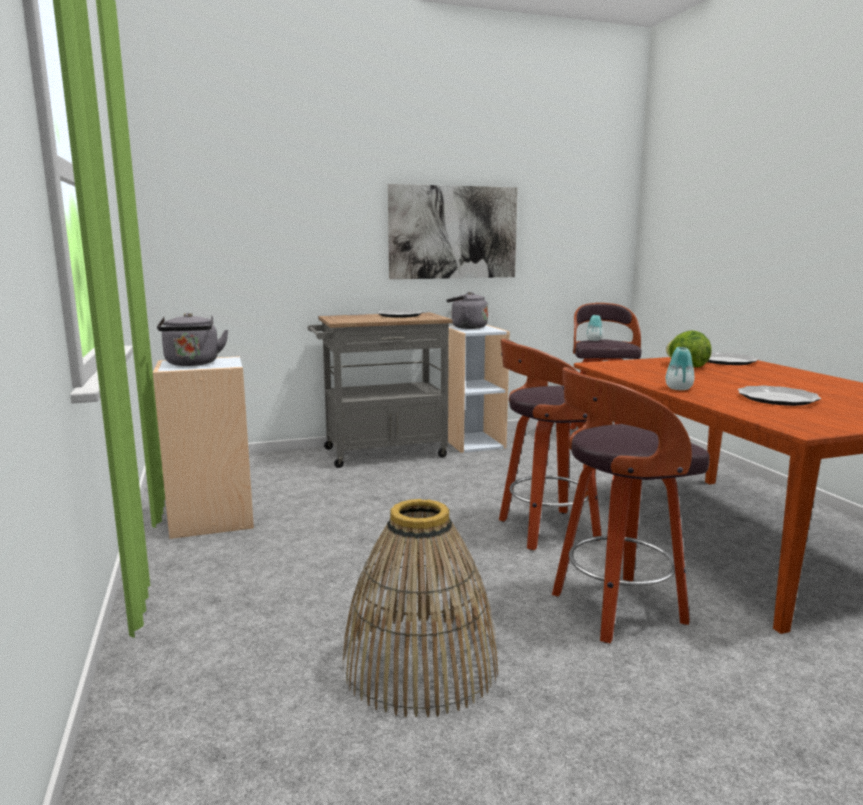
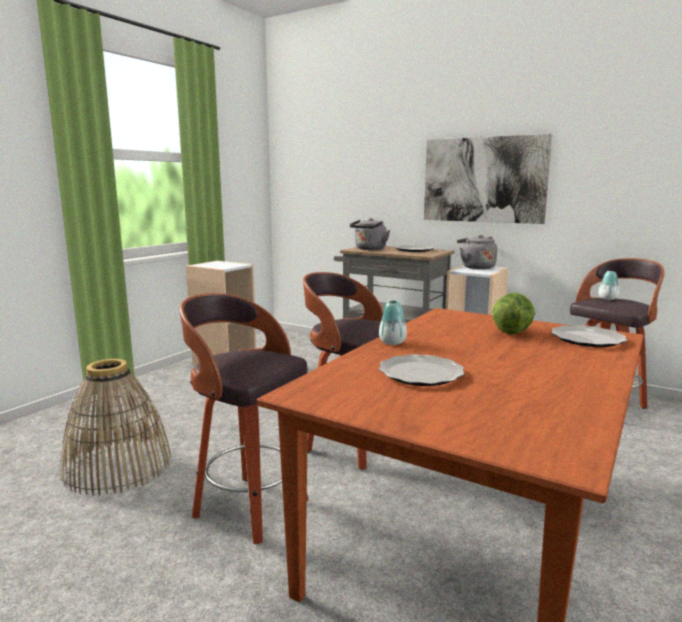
camera: 50 degrees right, 0 degrees up
(192, 364) = (216, 264): grey kettle -> grey kettle (369, 249)

